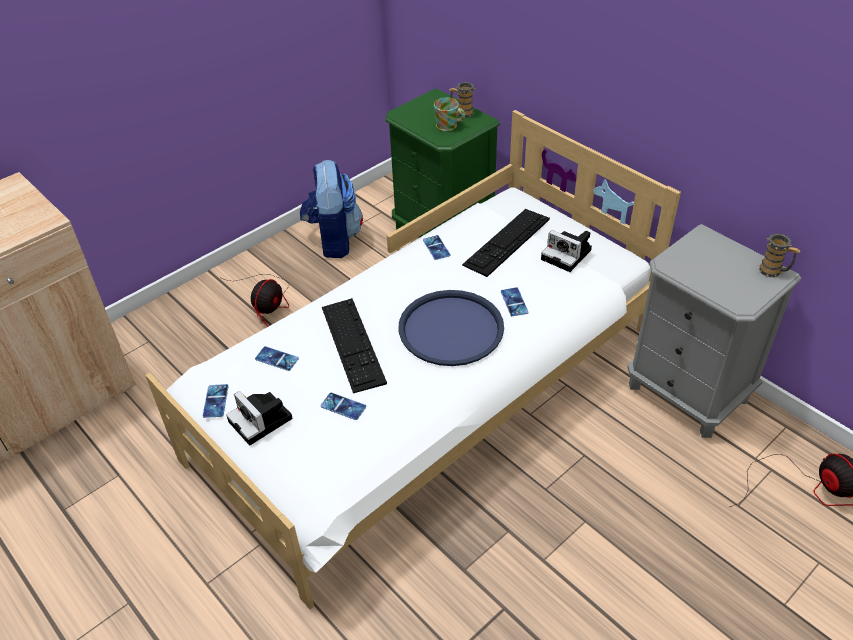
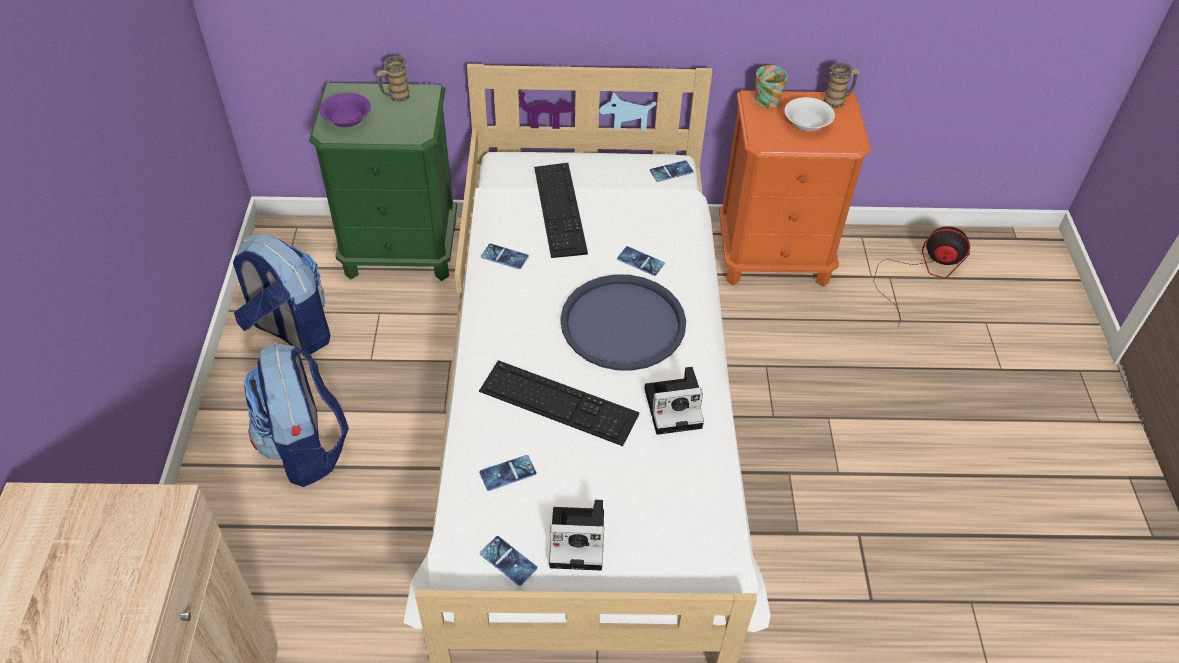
camera: 50 degrees left, 5 degrees up
(267, 303) = (306, 448): fan -> backpack
(343, 406) = (631, 464): phone -> phone (671, 171)
(418, 112) = (347, 119): none -> purple bowl
(449, 126) = (403, 117): mug -> mug (770, 99)
(568, 255) = (626, 188): camera -> camera (675, 407)
(688, 392) = (773, 257): grey nightstand -> orange nightstand
(721, 272) = (807, 124): none -> white bowl

